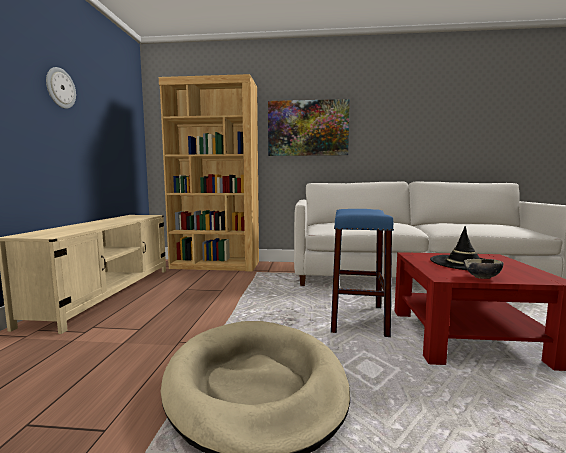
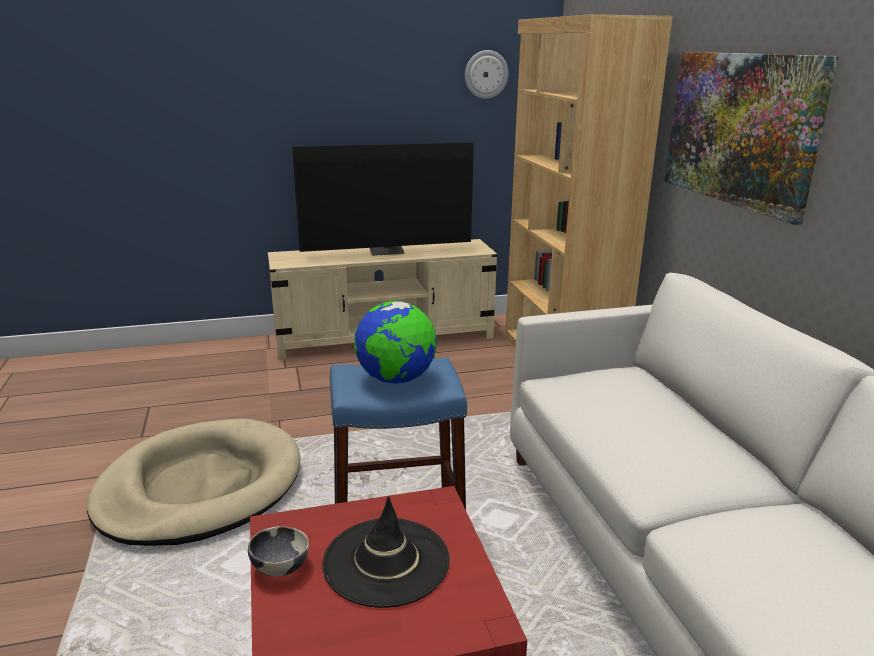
camera: 70 degrees right, 15 degrees up
(60, 88) = (367, 77): wall clock -> wall clock (486, 74)
(102, 222) = (387, 251): none -> television
(362, 212) = (396, 379): none -> globe

